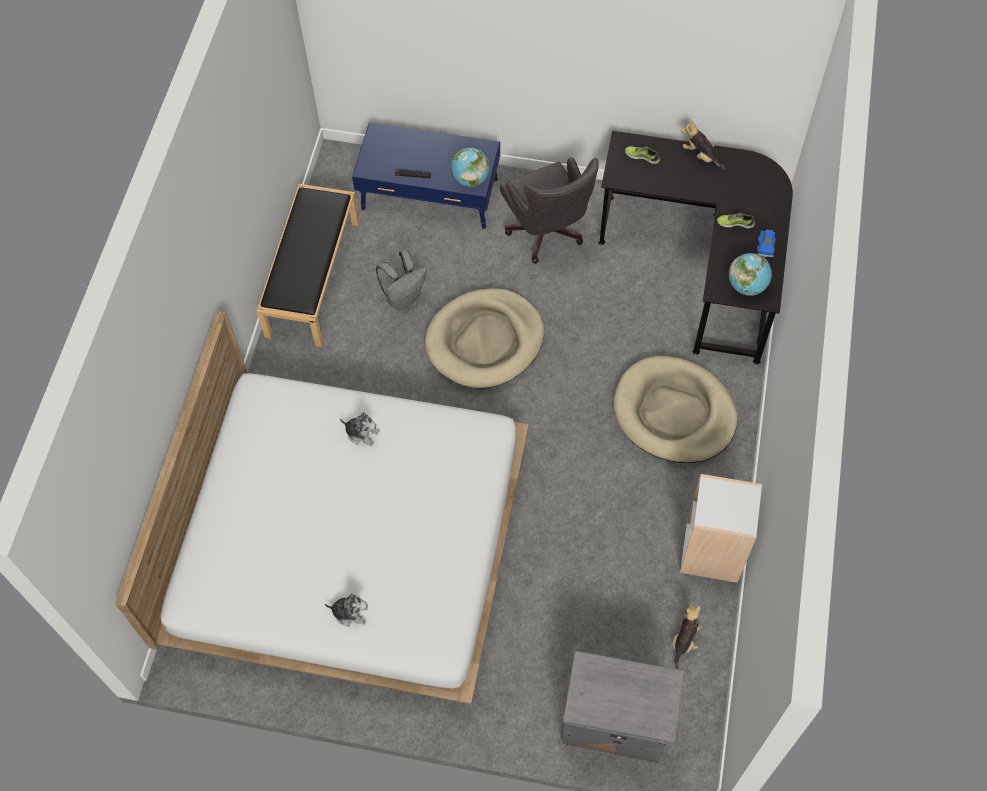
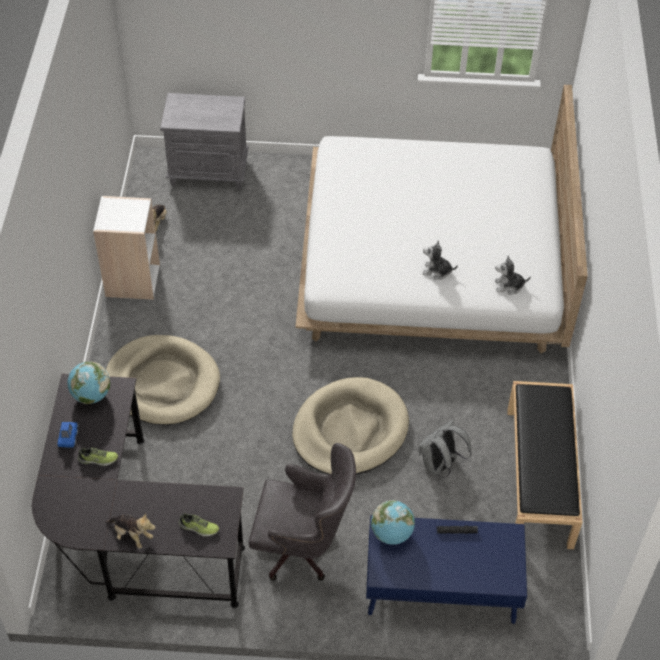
camera: 170 degrees right, 10 degrees down
(350, 612) = (410, 158): plush toy -> plush toy (509, 286)
(547, 235) = (301, 549): grey office chair -> grey office chair turned 135 degrees clockwise

